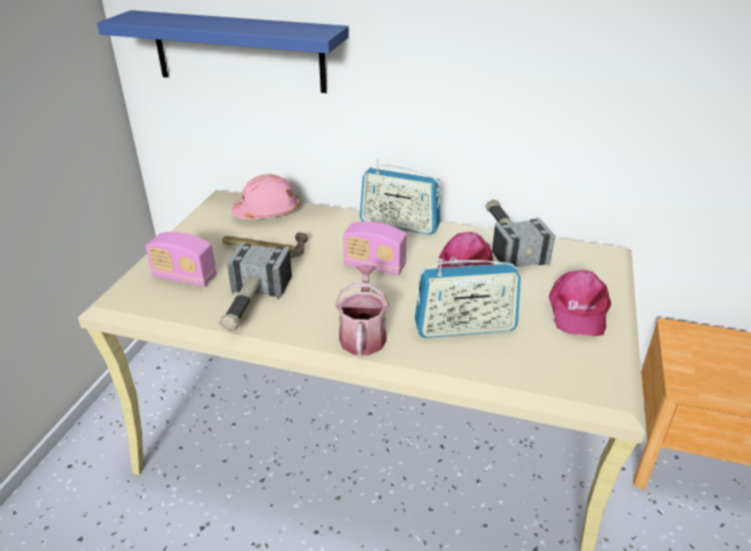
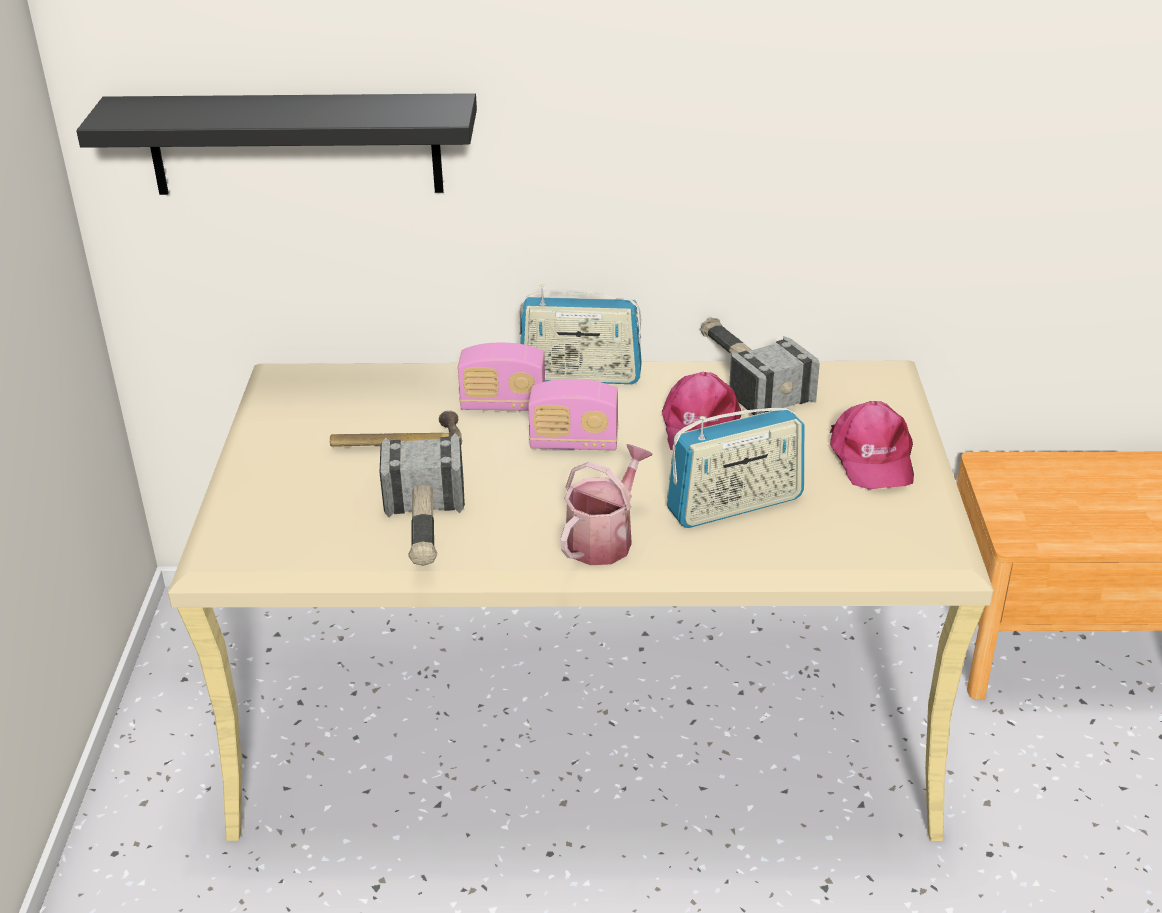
camera: 15 degrees left, 0 degrees up
(185, 277) = (301, 507): radio -> radio (503, 405)
(238, 51) = (295, 144): blue shelf -> black shelf
(267, 212) = (368, 387): pink hard hat -> none
(363, 334) = (604, 539): watering can -> watering can turned 45 degrees clockwise

